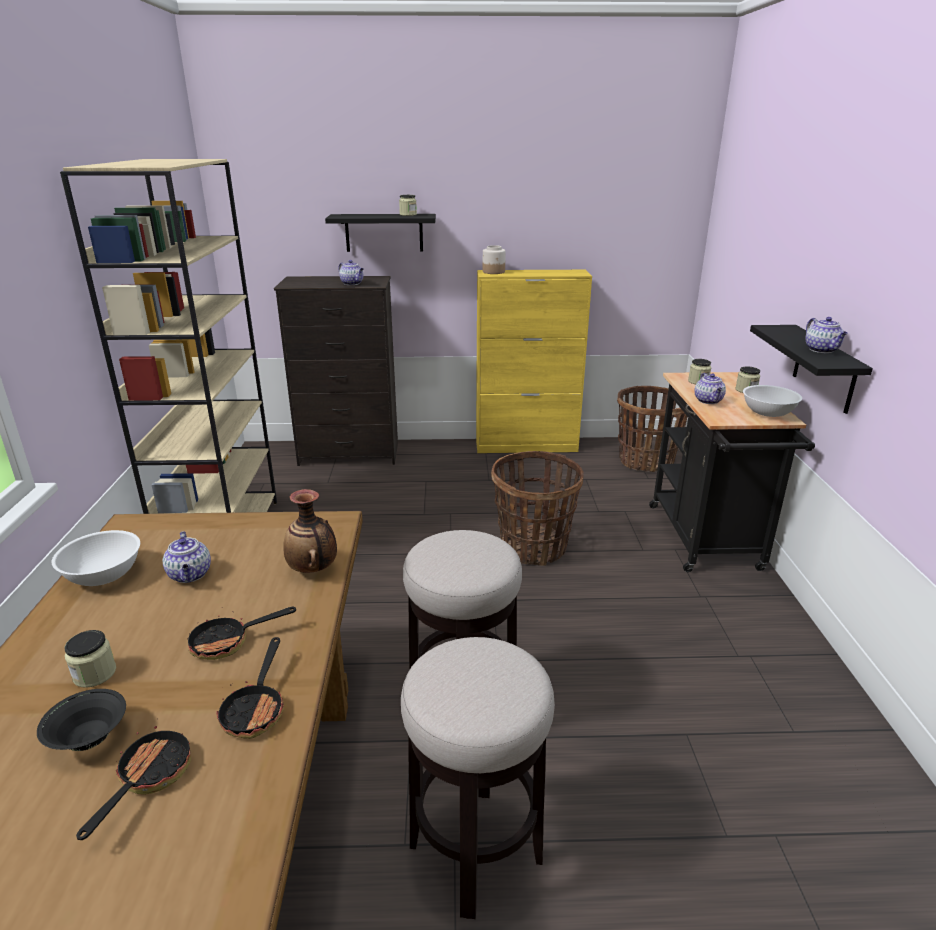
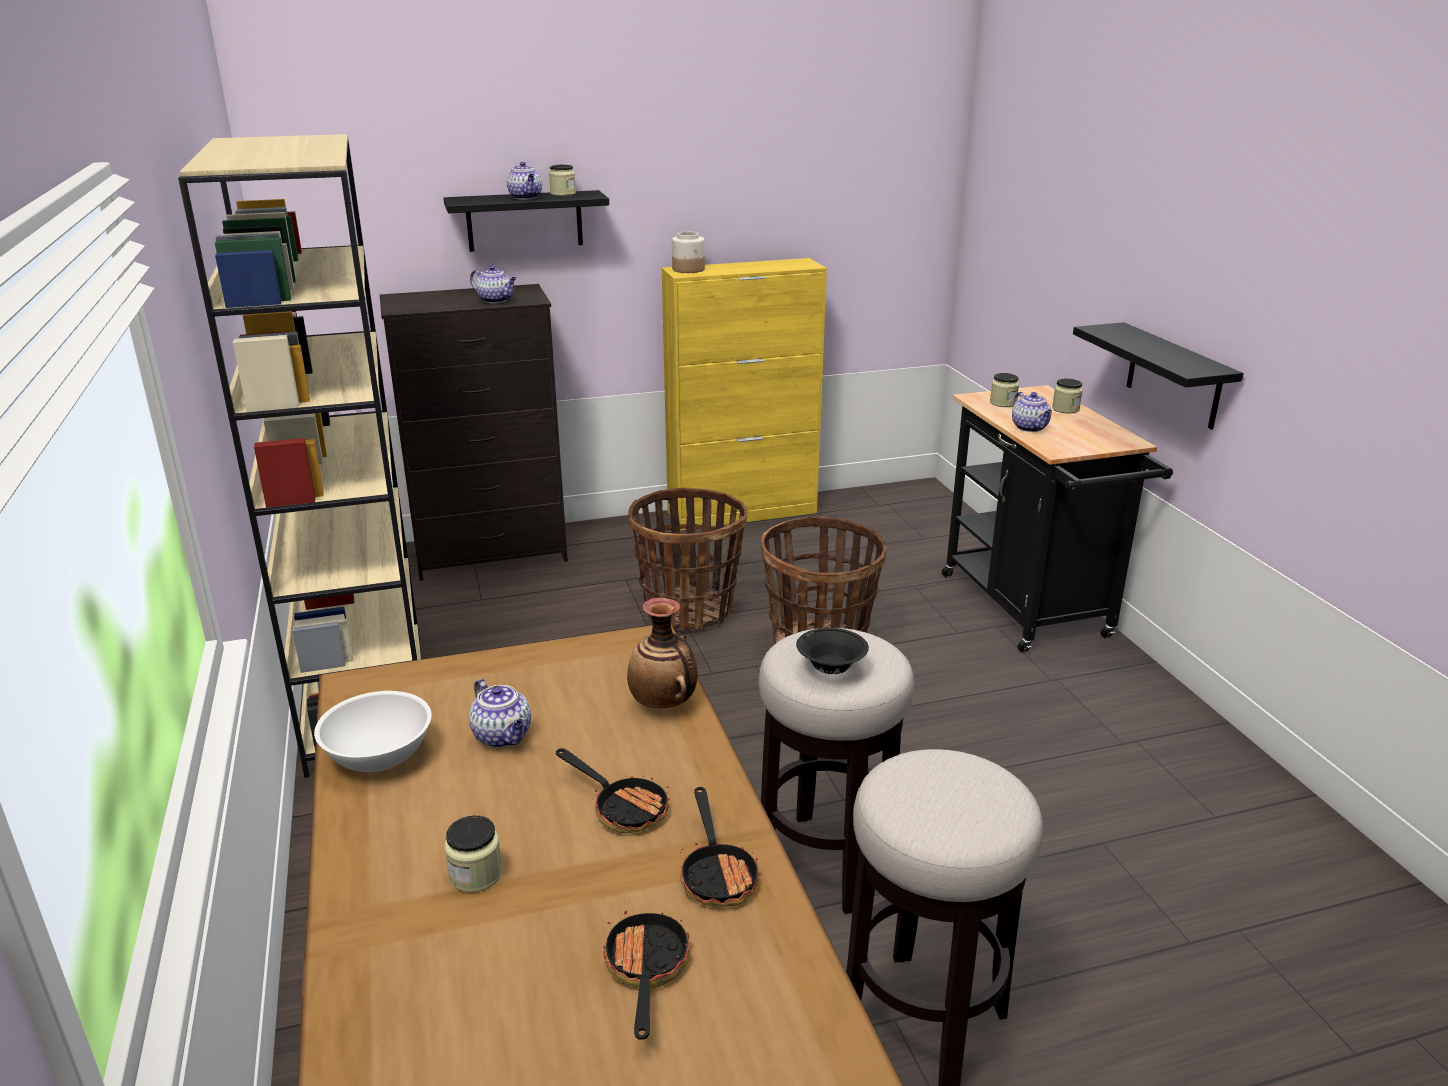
camera: 15 degrees left, 0 degrees up
(89, 739) = (535, 947): black bowl -> black bowl (831, 669)
(229, 642) = (623, 807): frying pan -> frying pan turned 105 degrees counterclockwise
(646, 462) = (911, 516): basket -> basket (689, 611)
(767, 413) = (1106, 436): white bowl -> none
(822, 350) = (1176, 354): teapot -> teapot (526, 197)

